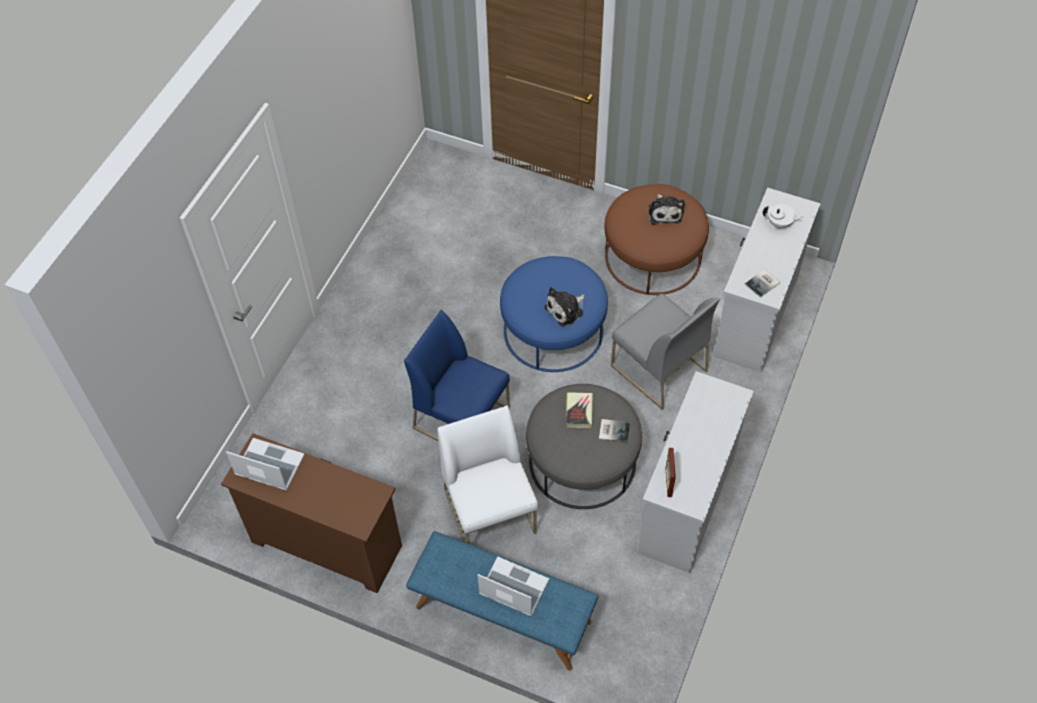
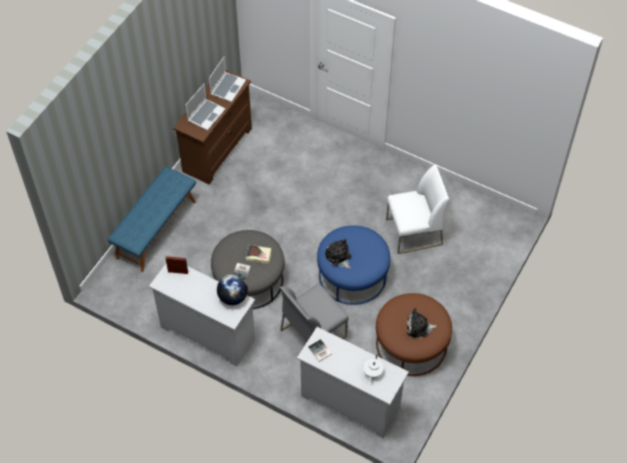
camera: 95 degrees right, 0 degrees up
(462, 418) = (291, 219): blue chair -> none
(491, 512) = (222, 229): white chair -> white chair (414, 232)
(512, 588) = (149, 212): laptop -> laptop (206, 115)
(699, 399) = (233, 297): none -> globe

